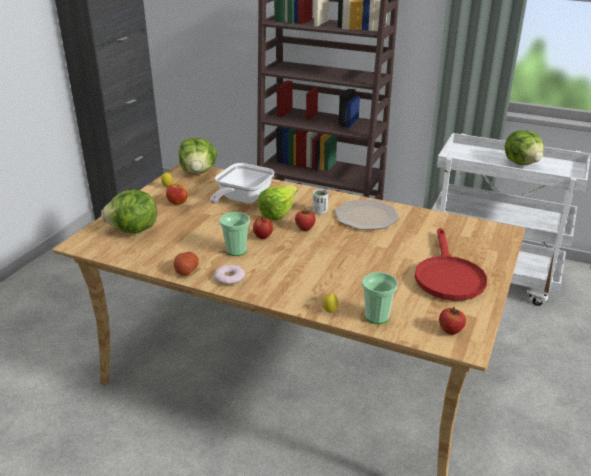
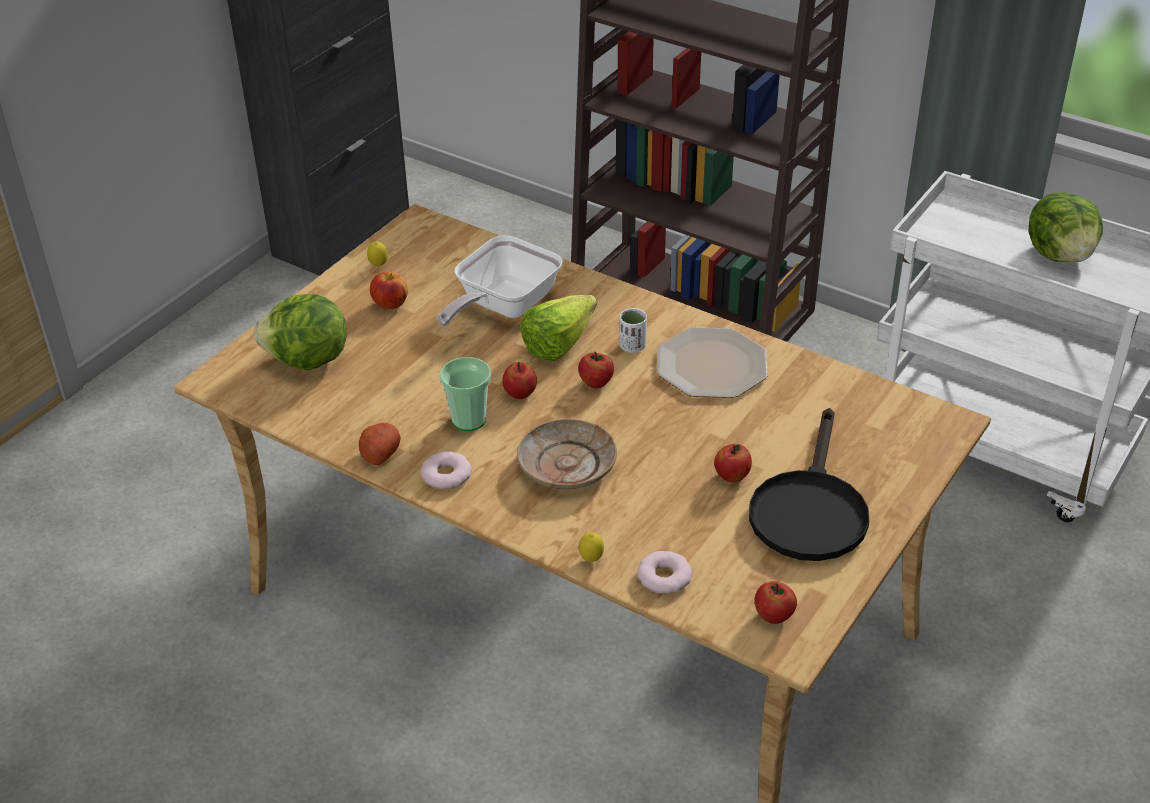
camera: 10 degrees right, 10 degrees up
(198, 172) = (438, 234): lettuce -> none
(300, 267) = (566, 466): none -> beige plate
(377, 317) = (664, 577): cup -> donut
(397, 264) = (731, 476): none -> apple
(447, 276) = (809, 509): red frying pan -> black frying pan

